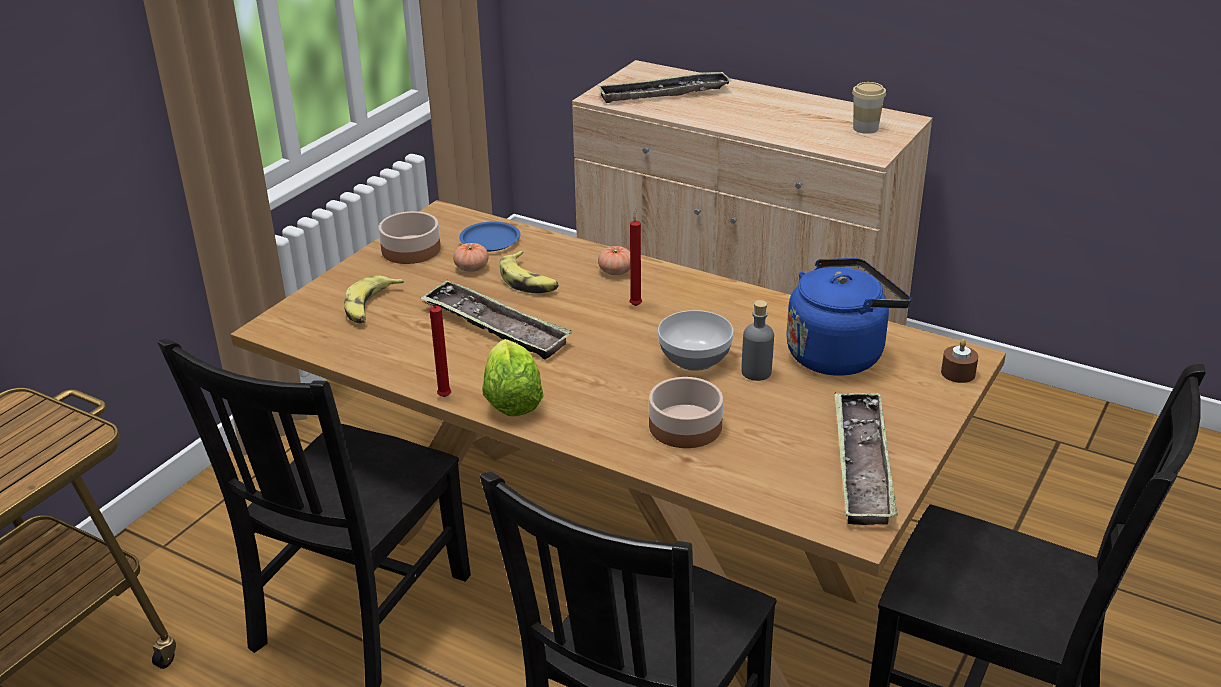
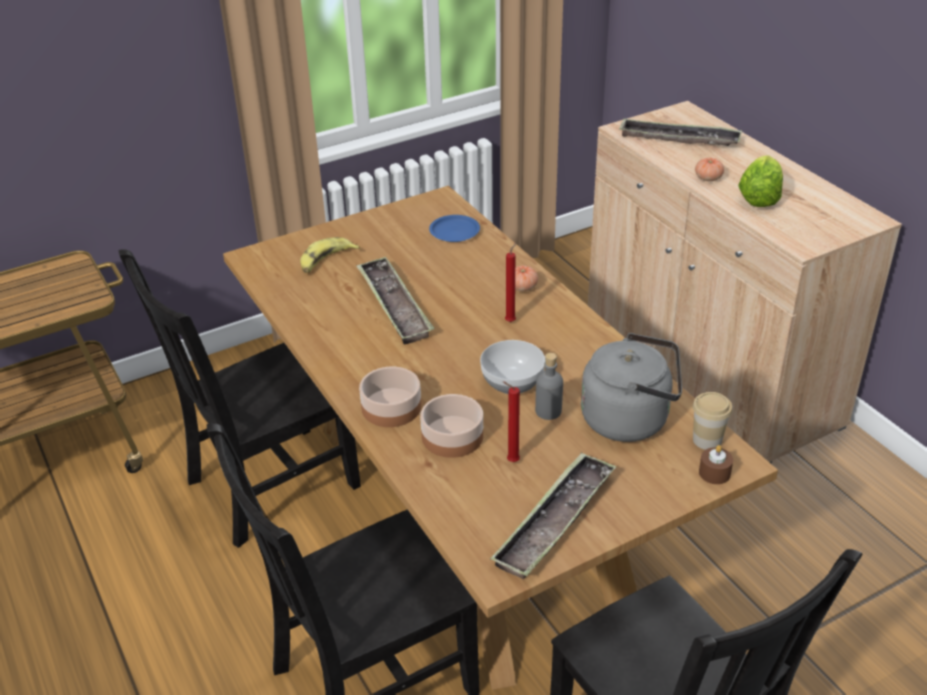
camera: 30 degrees right, 5 degrees up
(411, 249) = (393, 222): bowl -> bowl (391, 407)
(442, 397) = (309, 350): red candle -> red candle (511, 461)
(471, 268) = (421, 251): tomato -> tomato (708, 178)
(512, 400) = (351, 369): lettuce -> lettuce (759, 198)
(529, 281) = (451, 275): banana -> none
(839, 354) = (630, 419): blue kettle -> grey kettle
(865, 128) = (824, 218): cup -> cup (707, 440)

